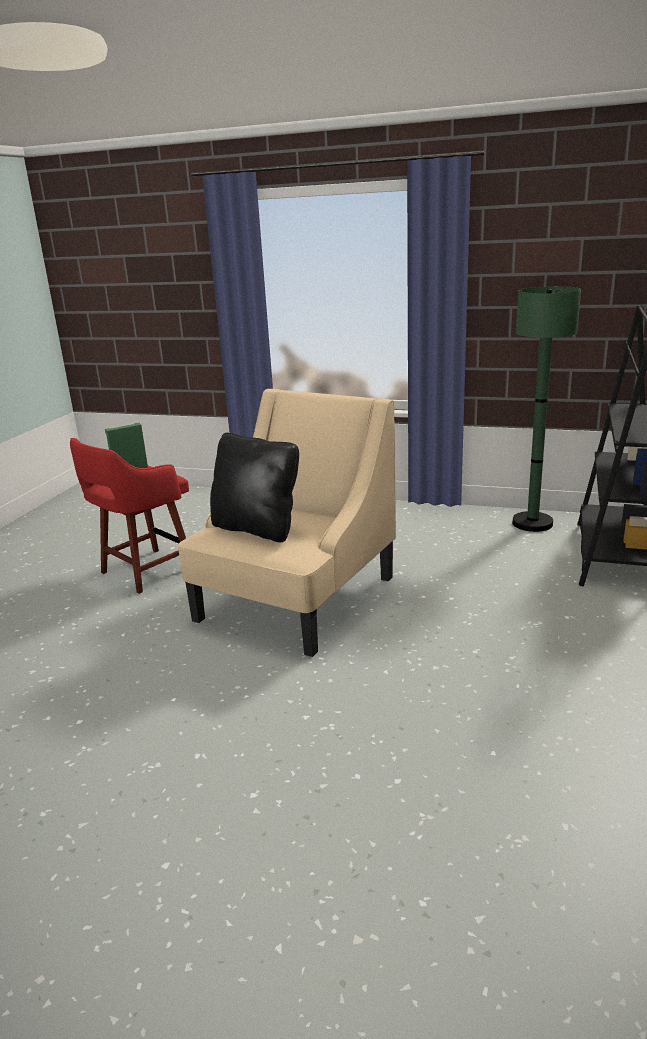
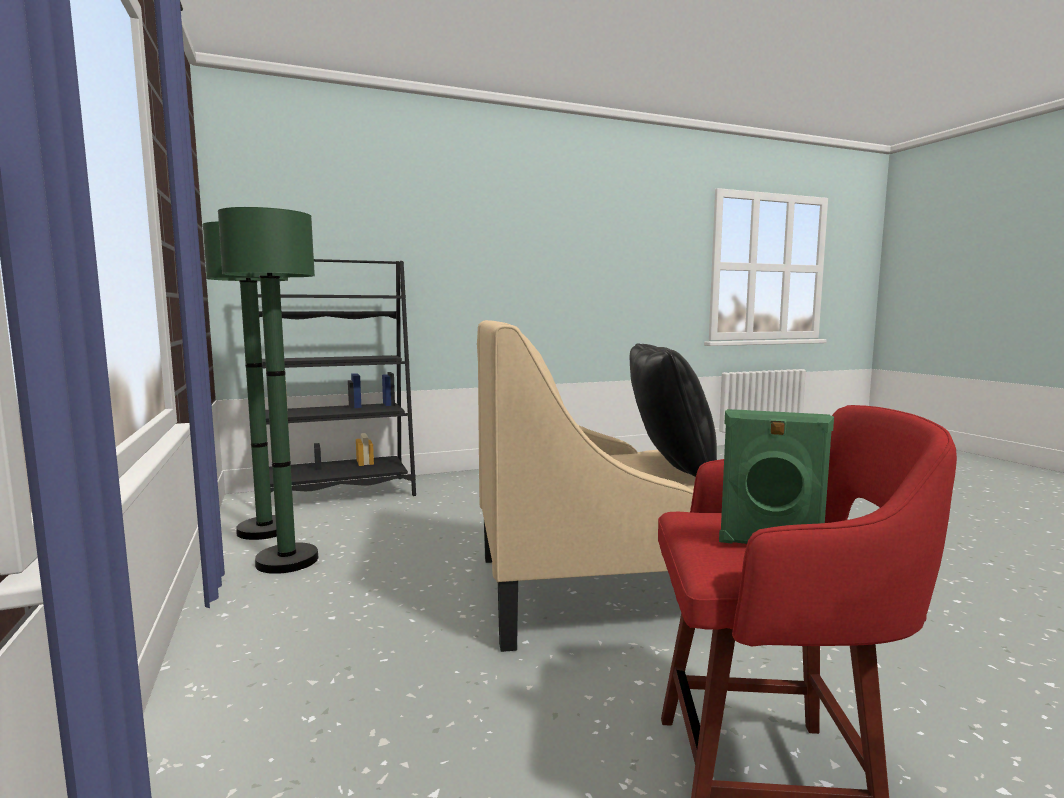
camera: 130 degrees left, 15 degrees down
(462, 524) = (287, 560): none -> green floor lamp

